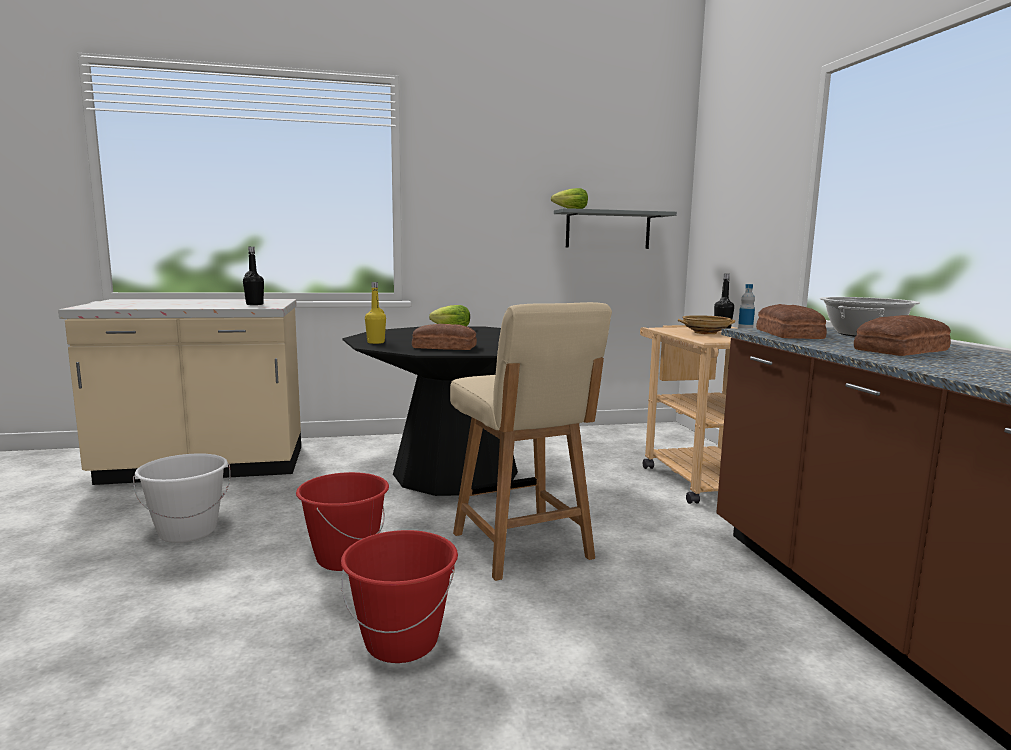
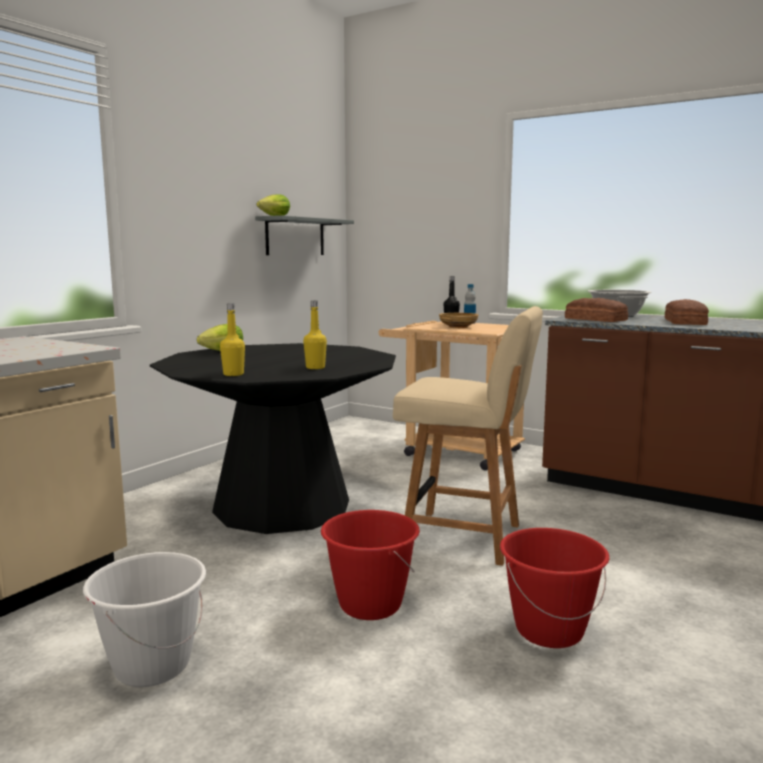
camera: 45 degrees left, 0 degrees up
(254, 304) = (44, 347): black bottle -> none
(444, 347) = (315, 367): bread -> yellow bottle

